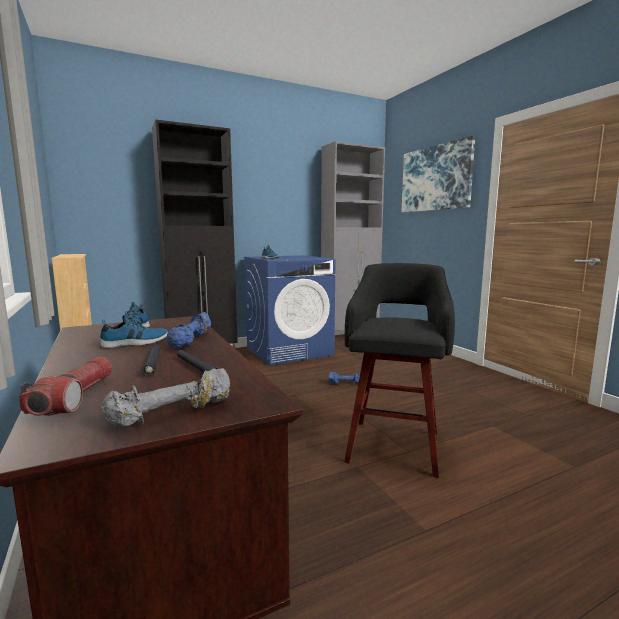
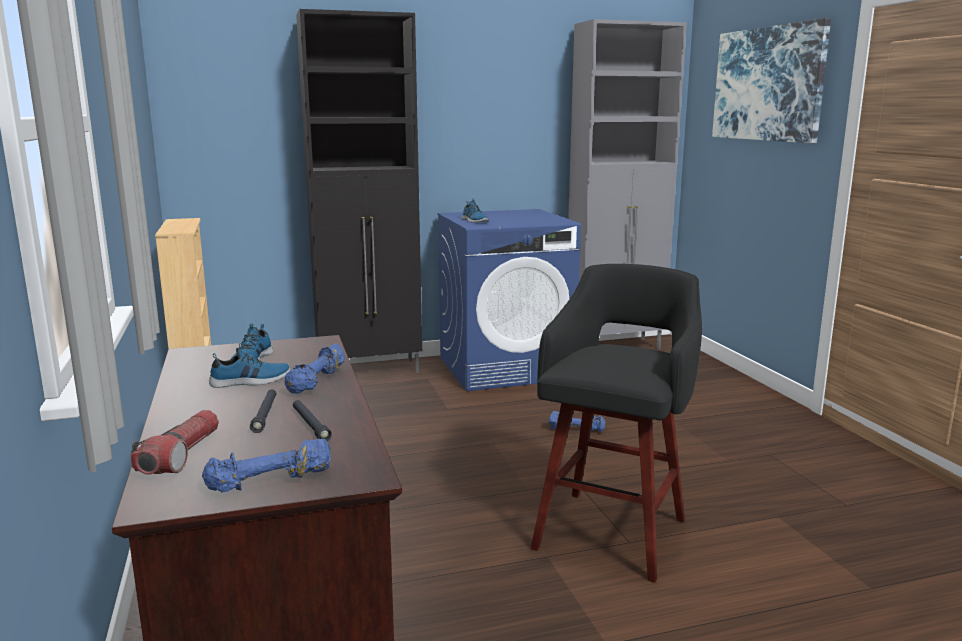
camera: 10 degrees right, 5 degrees up
(172, 415) = (271, 483): grey dumbbell -> blue dumbbell

